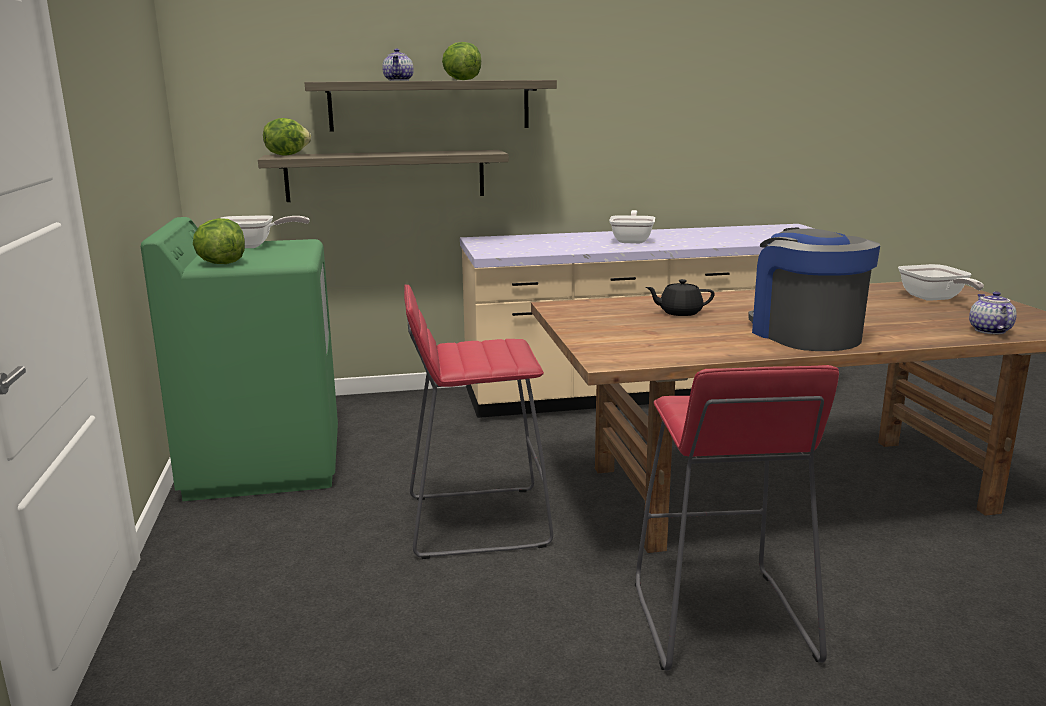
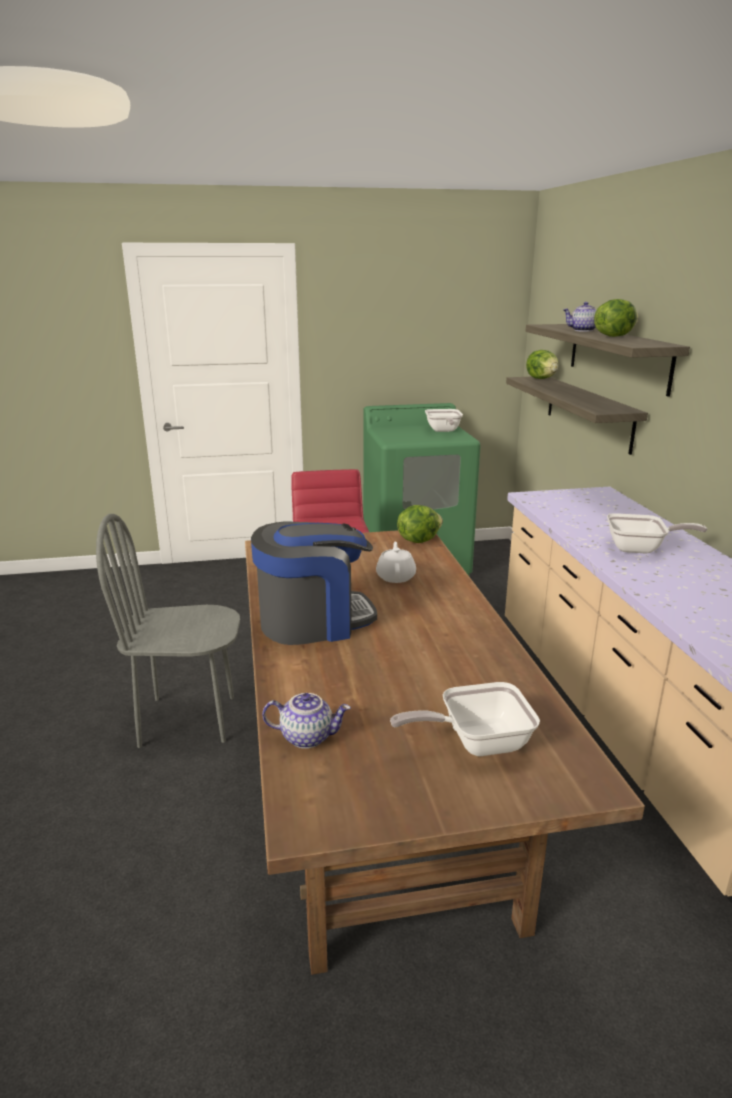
camera: 90 degrees right, 5 degrees up
(221, 263) = (386, 430): lettuce -> lettuce (418, 540)
(679, 312) = (396, 576): black teapot -> white teapot
(719, 620) = (188, 720): red stool -> grey chair

